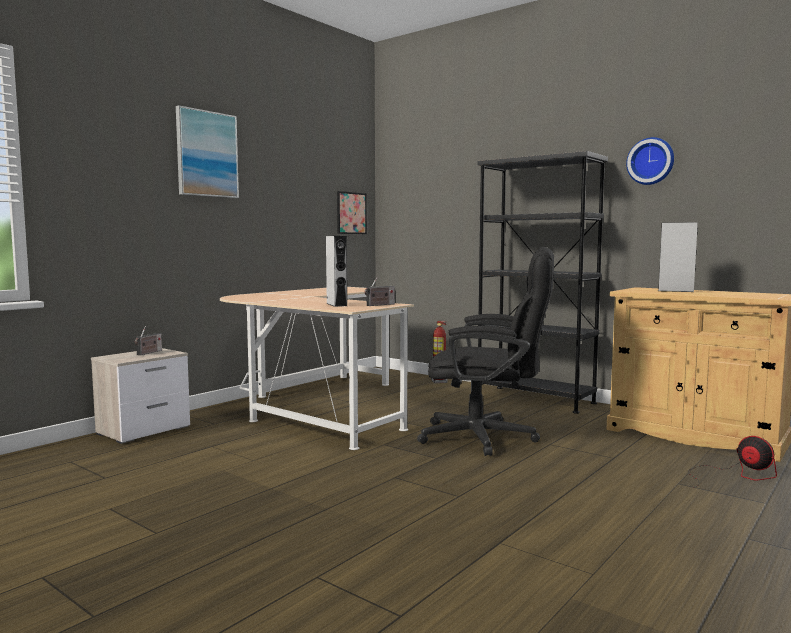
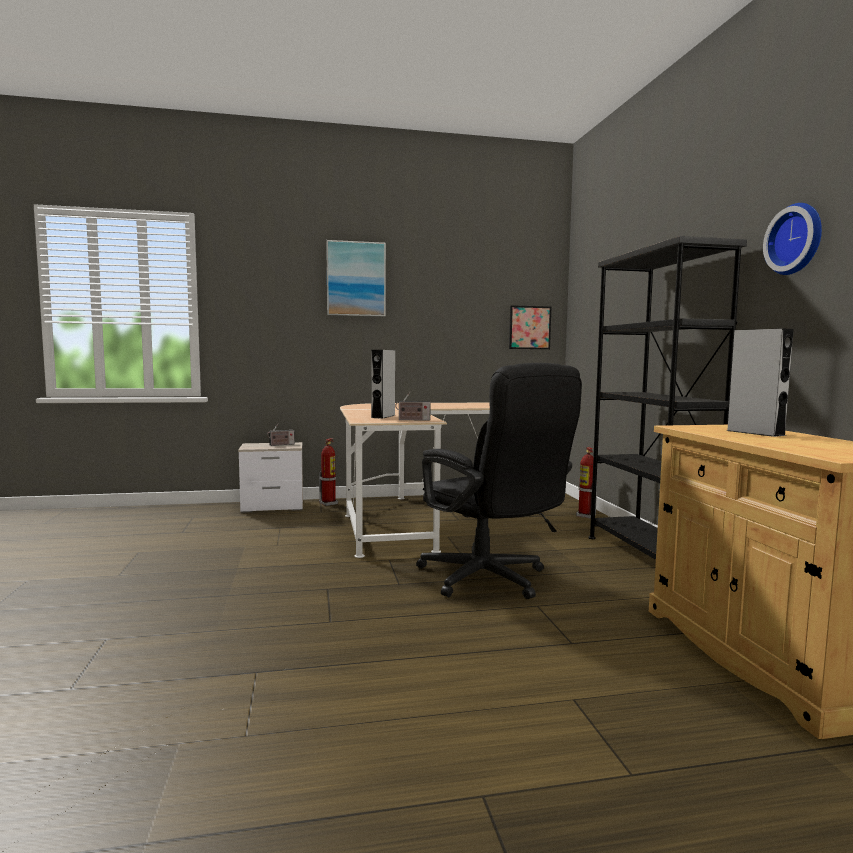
camera: 40 degrees right, 0 degrees up
(201, 415) = (329, 503): none -> fire extinguisher
(735, 475) = (684, 724): fan -> none

